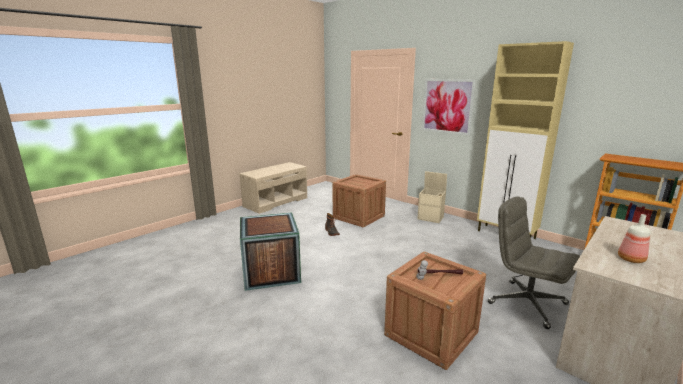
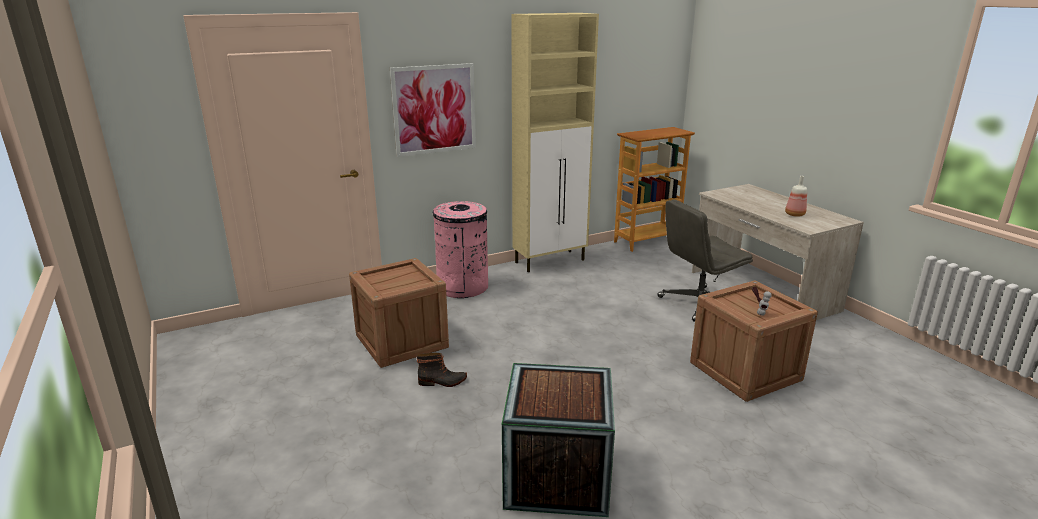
camera: 70 degrees left, 5 degrees up
(276, 202) = (203, 425): beige bench -> none
(431, 218) = (462, 287): beige storage box -> pink trash can

